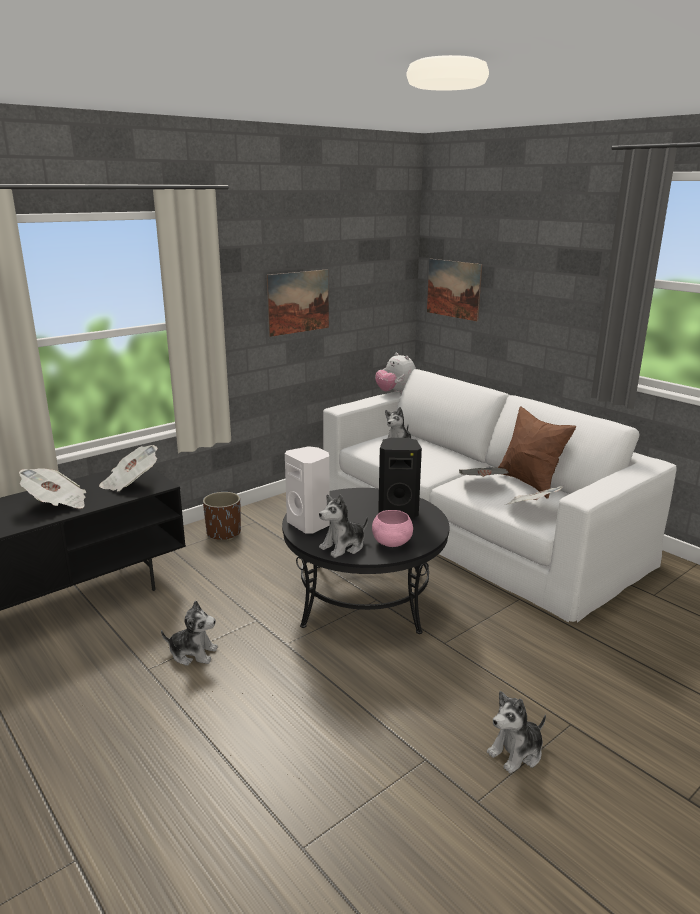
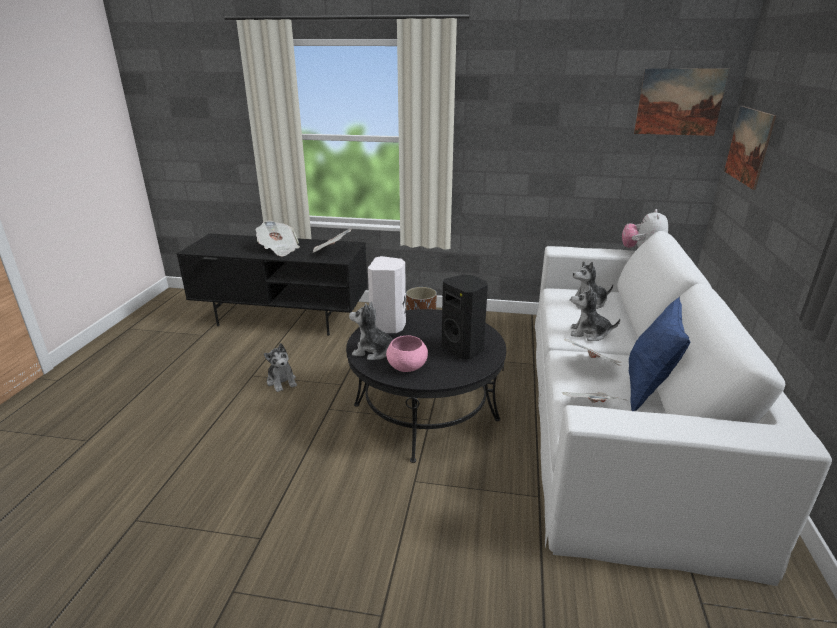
camera: 50 degrees right, 5 degrees up
(298, 302) = (547, 136): picture -> picture (679, 102)
(516, 752) = (310, 591): plush toy -> plush toy (589, 333)
(529, 483) = (647, 389): brown pillow -> blue pillow

